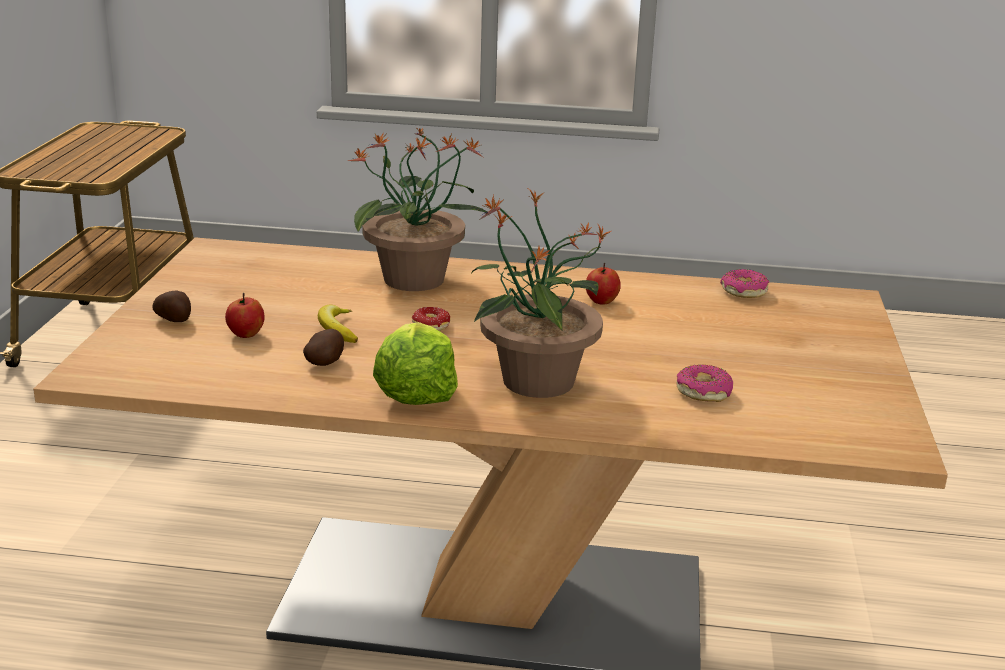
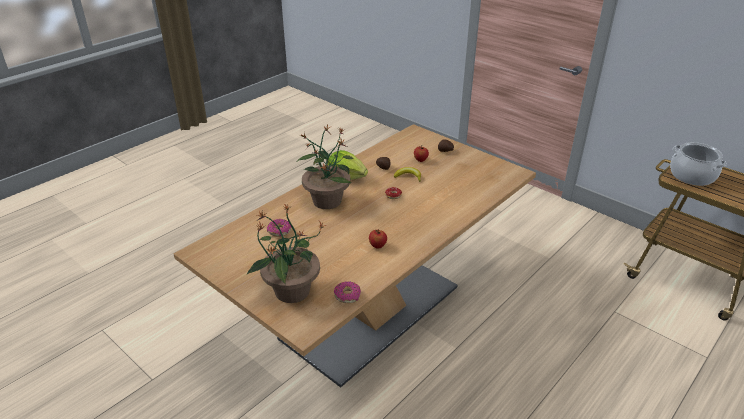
camera: 125 degrees right, 10 degrees up
(79, 167) = (691, 176): none -> cooking pot
(416, 280) = (443, 208): potted plant -> potted plant (291, 291)

